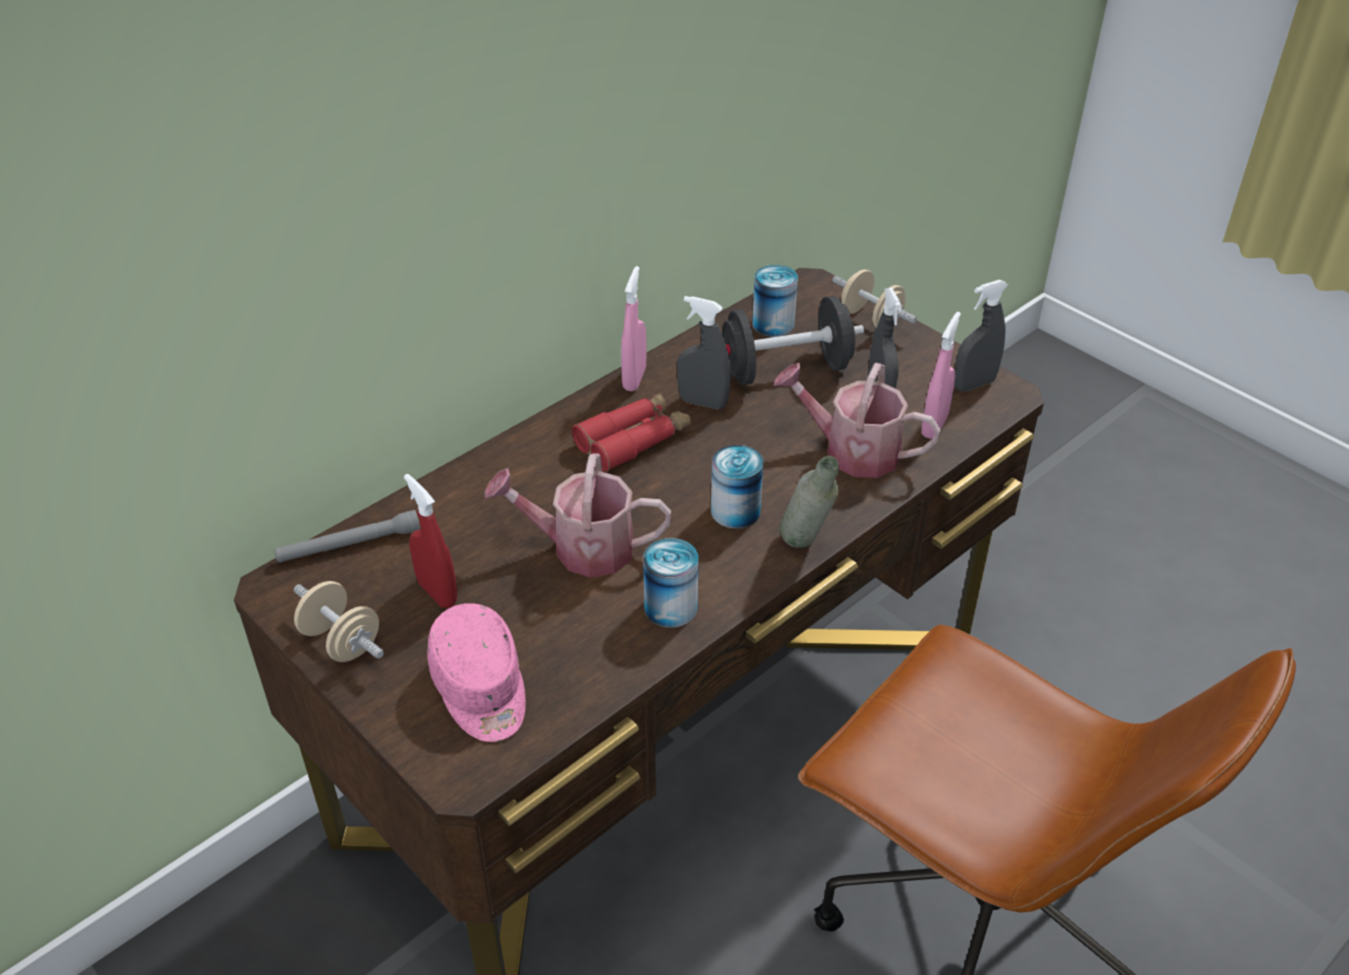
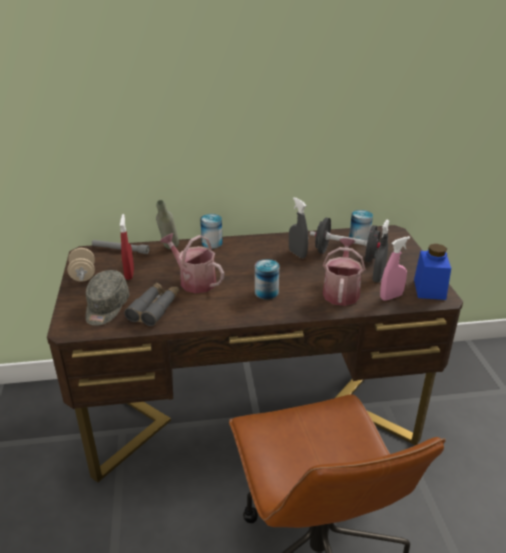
camera: 35 degrees right, 10 degrees down
(481, 689) = (106, 308): pink cap -> grey cap
(576, 643) = (154, 308): none -> grey binoculars
(633, 440) = (255, 256): red binoculars -> none
(634, 379) = (279, 238): pink spray bottle -> none
(671, 607) = (202, 312): can -> can (212, 243)
(806, 550) = (279, 316): grey bottle -> grey bottle (169, 250)
(852, 451) = (341, 291): watering can -> watering can turned 45 degrees clockwise
(871, 319) = (406, 251): beige dumbbell -> none
(974, 384) = (429, 289): grey spray bottle -> blue jar

